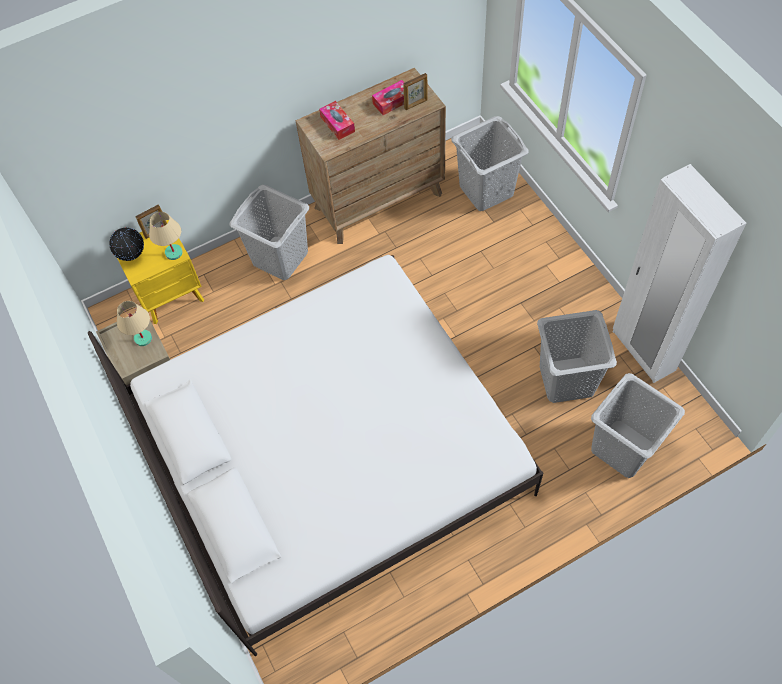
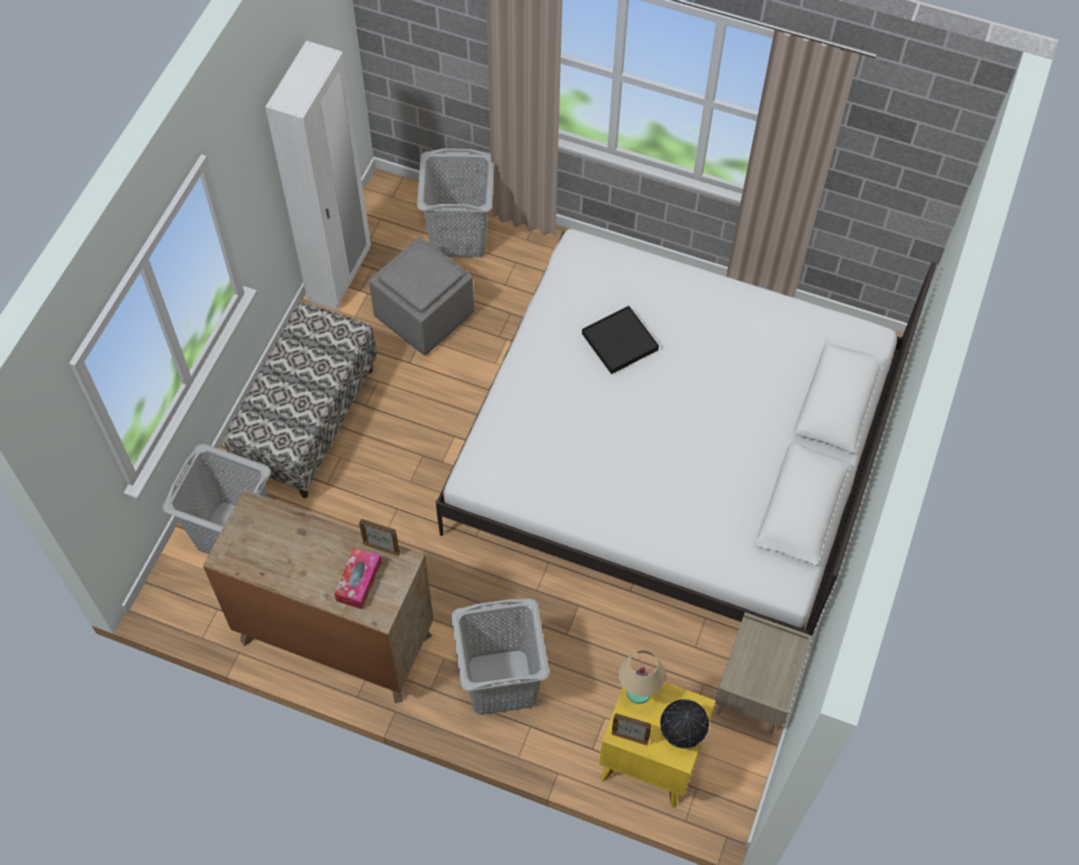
camera: 135 degrees left, 0 degrees up
(143, 338) = (748, 660): beige table lamp -> none
(392, 101) = (278, 548): tissue box -> none
(404, 420) = (620, 342): none -> black tray
(416, 104) = (263, 521): picture frame -> picture frame (382, 548)
(534, 267) = (308, 421): none -> bench
(566, 379) = (424, 316): grey laundry basket -> grey ottoman

